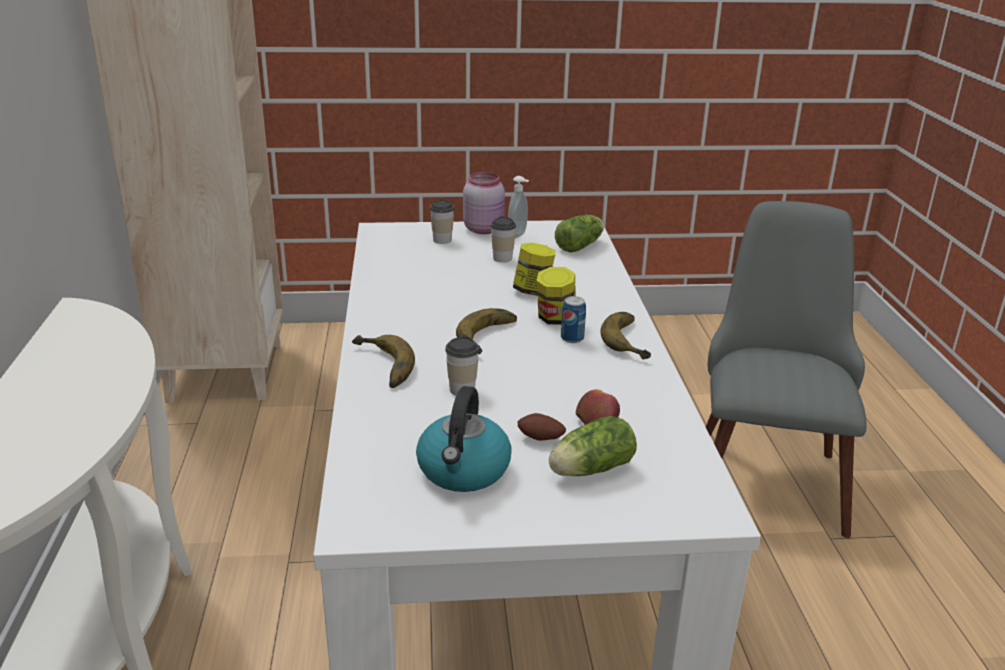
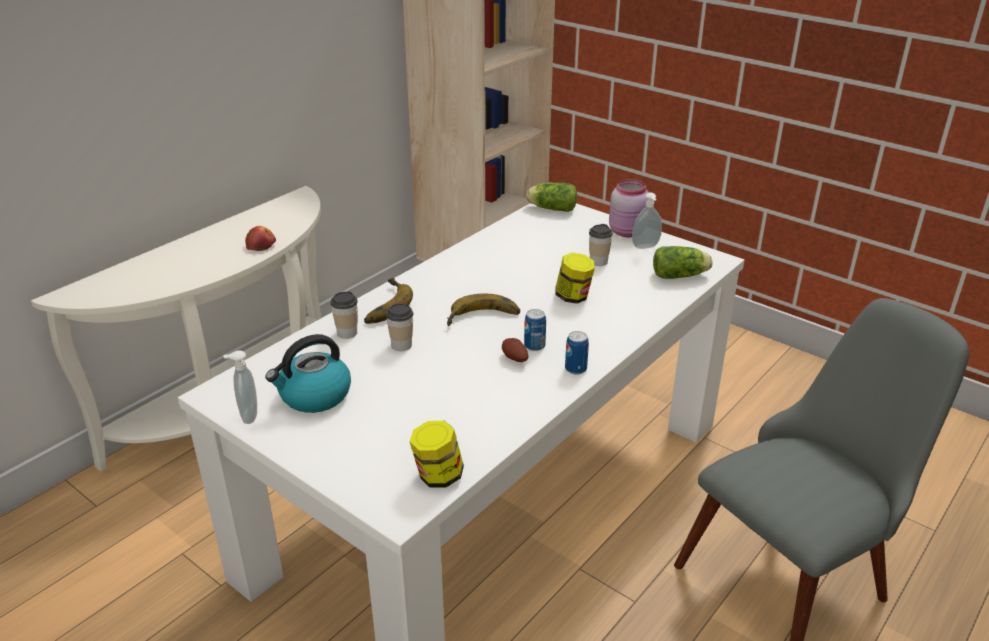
camera: 45 degrees right, 5 degrees up
(431, 525) = (247, 416): none -> soap dispenser
(442, 240) = (580, 229): cup -> cup (347, 333)
(540, 439) = (387, 402): potato -> potato (514, 359)
(555, 319) = (550, 325): jar -> jar (438, 476)
(588, 470) = (379, 438): lettuce -> lettuce (550, 208)
(596, 419) = (444, 409): apple -> apple (261, 245)
(633, 340) = (575, 369): banana -> can

